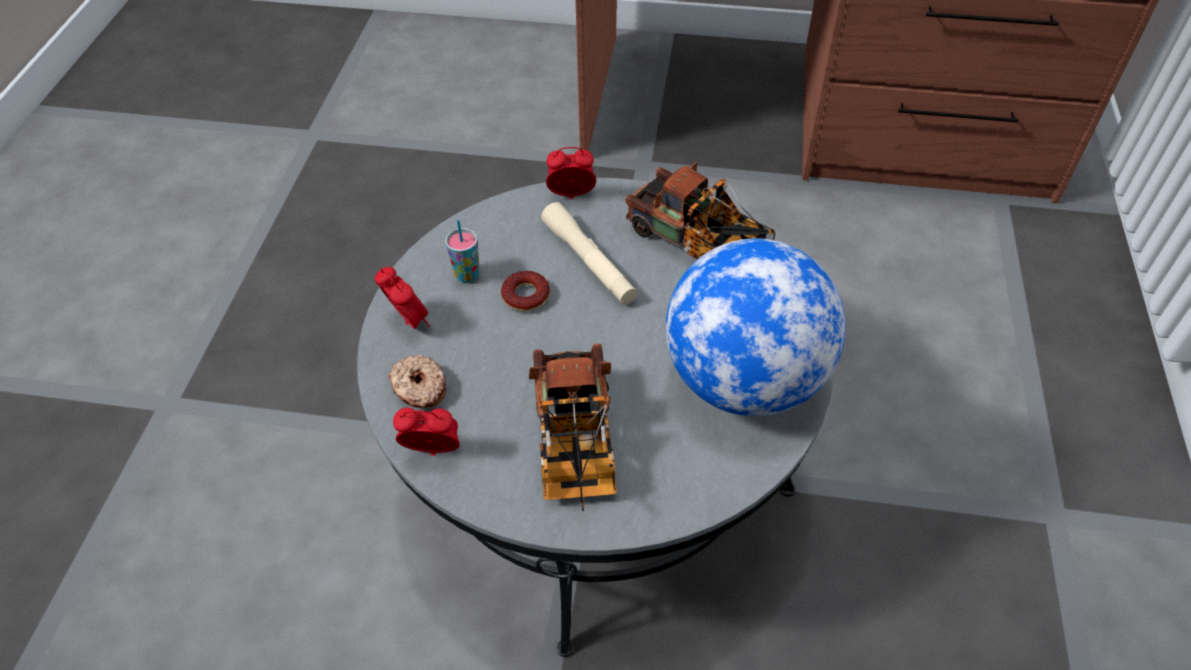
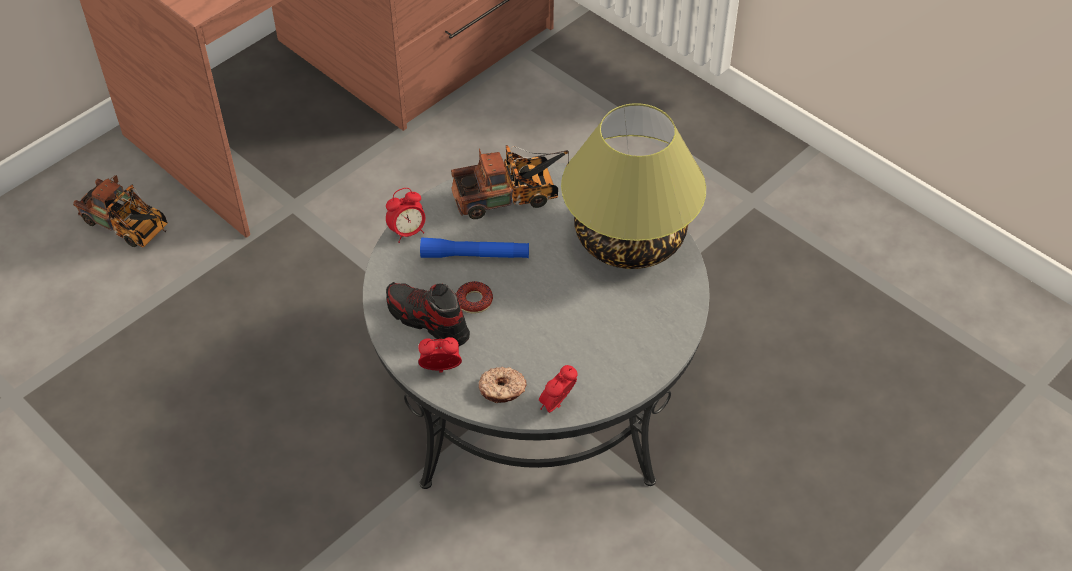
camera: 55 degrees left, 0 degrees up
(467, 275) = (428, 321): cup -> shoe
(571, 196) = (408, 232): alarm clock -> alarm clock turned 150 degrees counterclockwise
(575, 447) = (610, 338): toy truck -> toy truck (129, 227)
(589, 262) = (475, 255): beige flashlight -> blue flashlight
(744, 381) = (630, 239): globe -> table lamp

